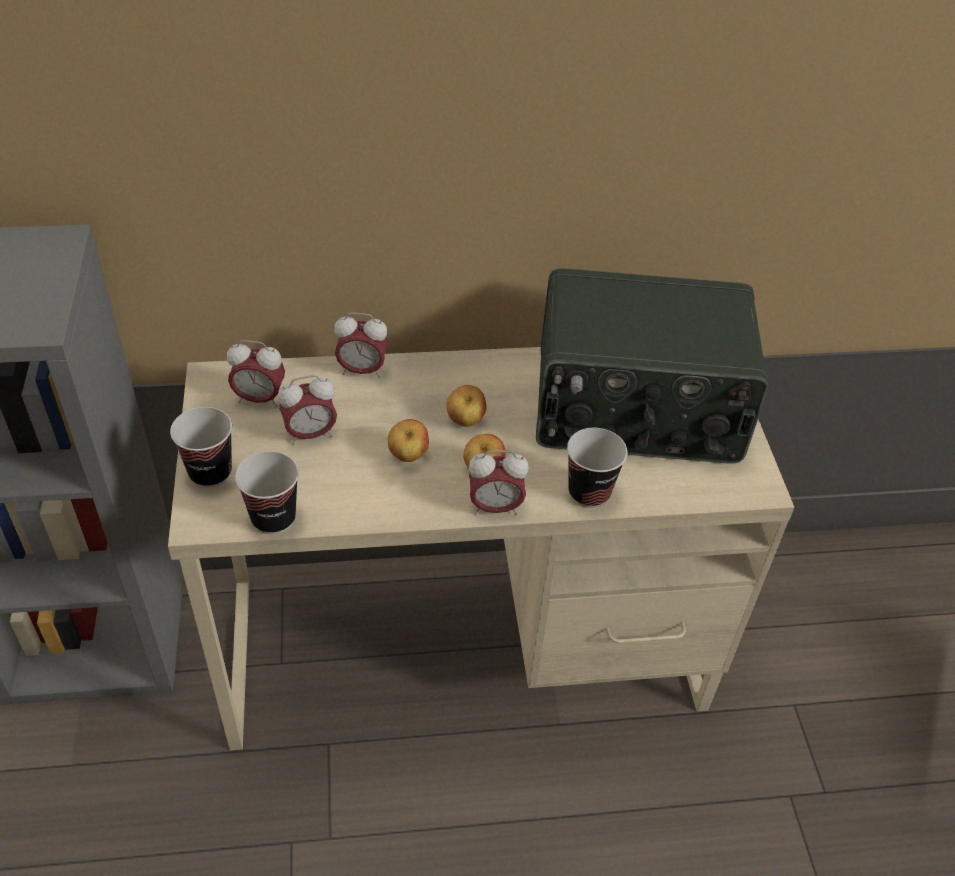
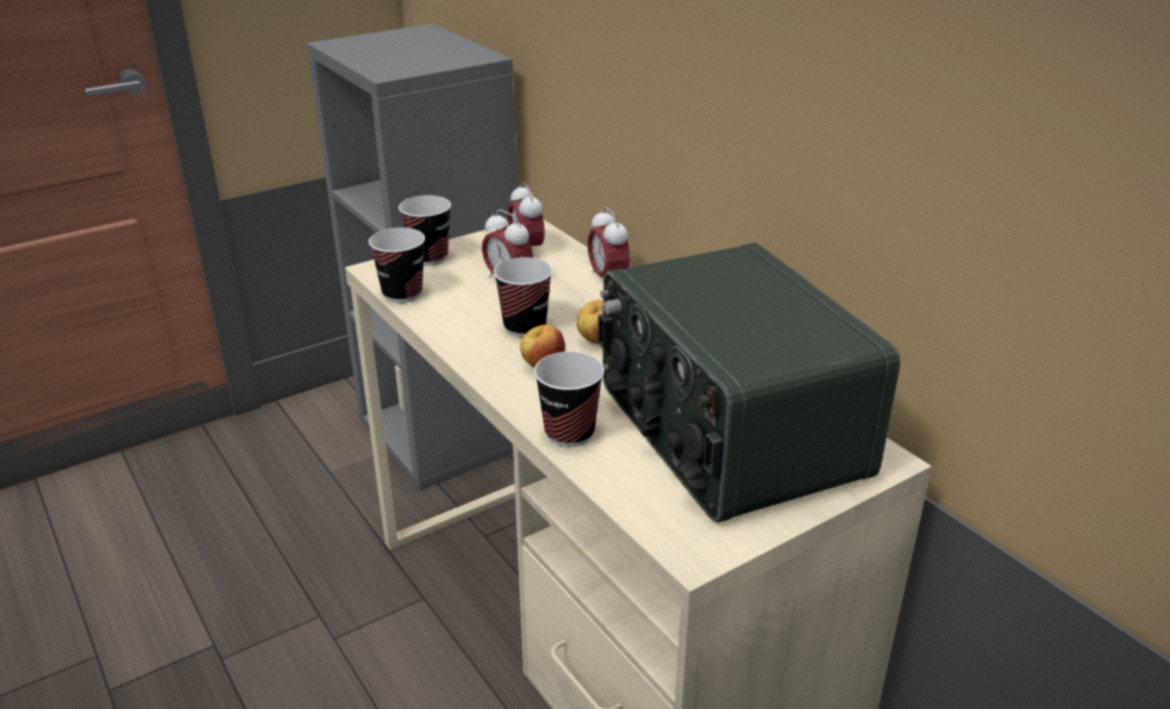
camera: 65 degrees right, 15 degrees down
(408, 456) = (525, 327): apple -> cup
(495, 507) = (501, 386): alarm clock -> none

